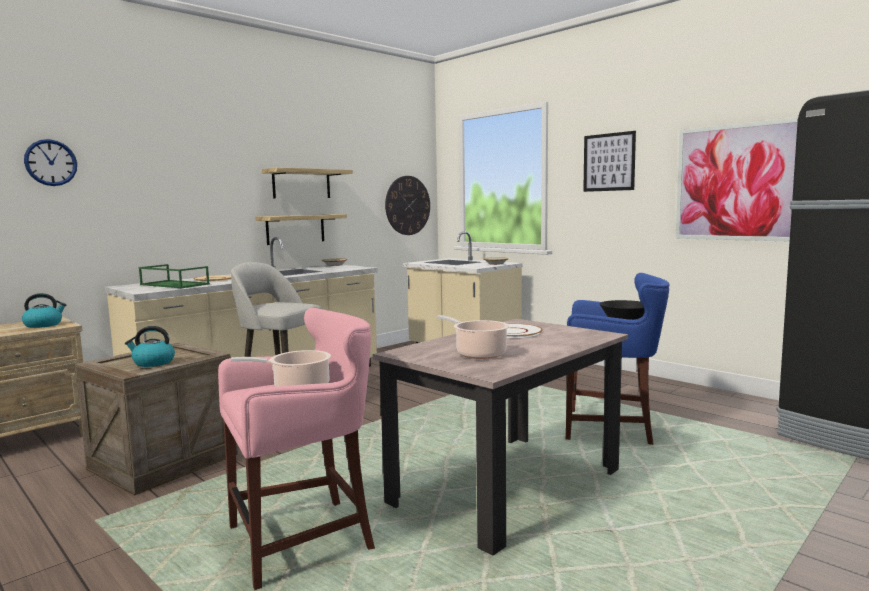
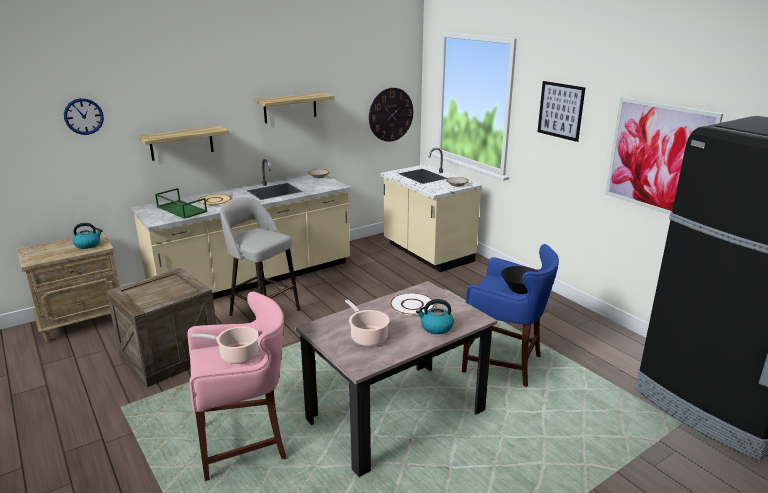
camera: 10 degrees right, 15 degrees up
(153, 363) = (157, 296): kettle -> kettle (436, 327)
(295, 229) = (285, 147): shelf -> shelf (181, 143)

